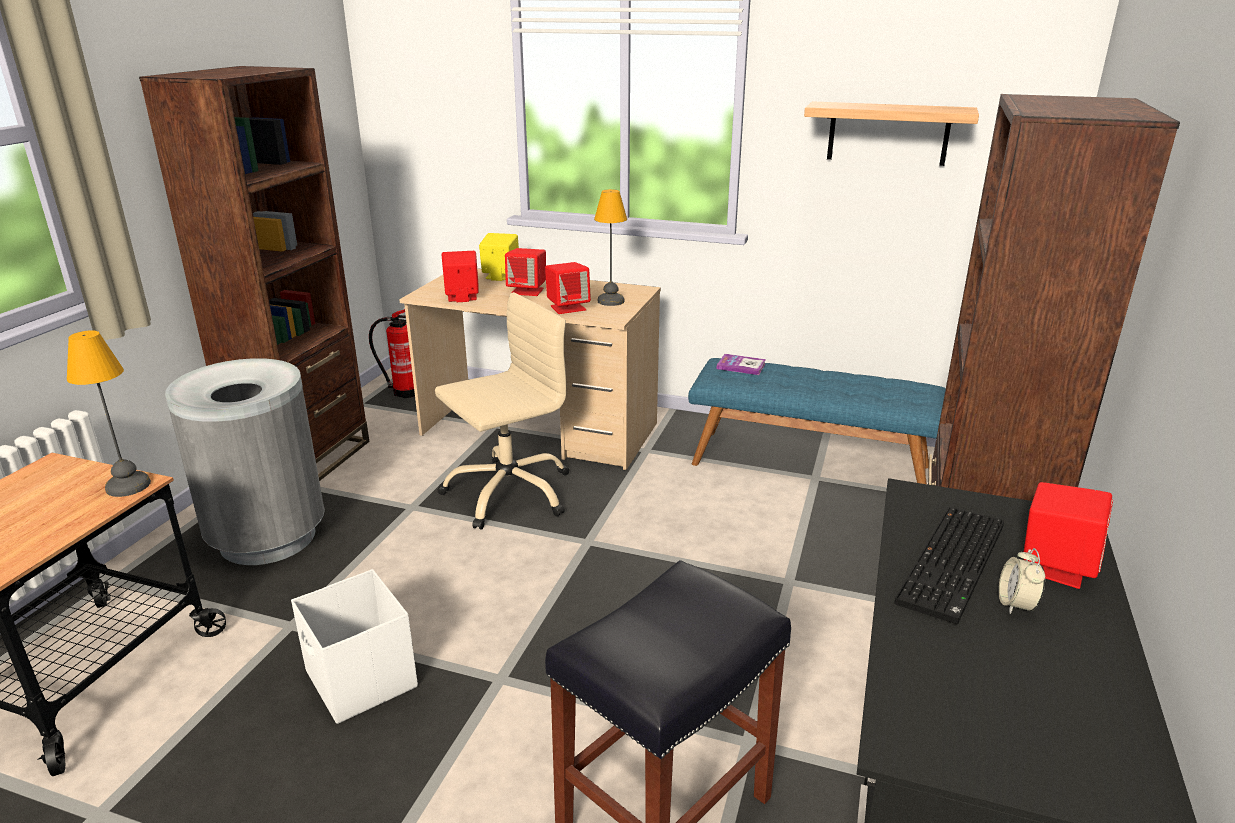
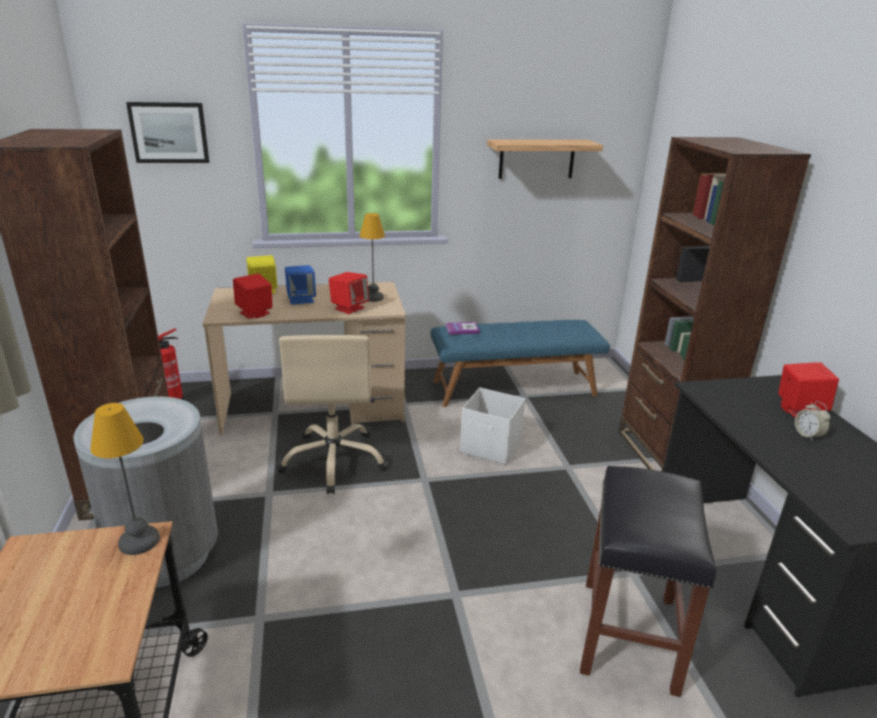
camera: 30 degrees left, 0 degrees up
(361, 681) = (359, 636): white storage box -> white storage box (491, 447)
(430, 81) = (169, 132): none -> picture
(508, 492) = (334, 461): beige office chair -> beige office chair turned 150 degrees clockwise
(527, 291) = (301, 300): red speaker -> blue speaker
(954, 565) = (761, 423): keyboard -> none

